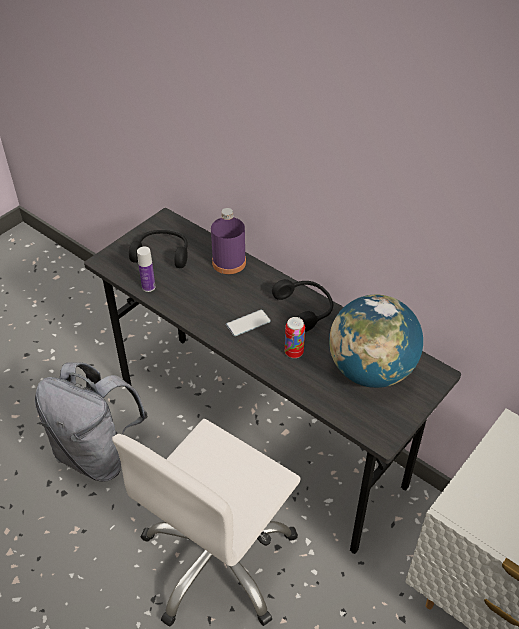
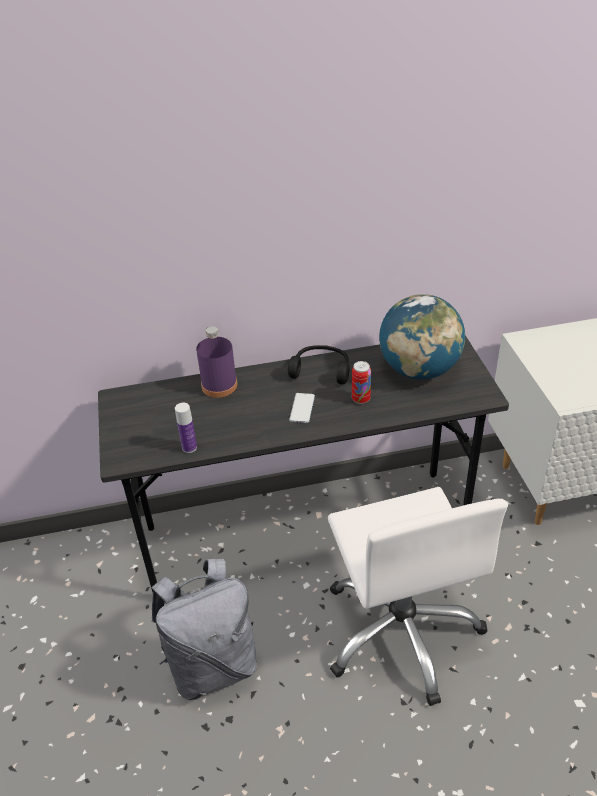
camera: 50 degrees left, 5 degrees down
(162, 254) = (158, 419): black headphones -> none

